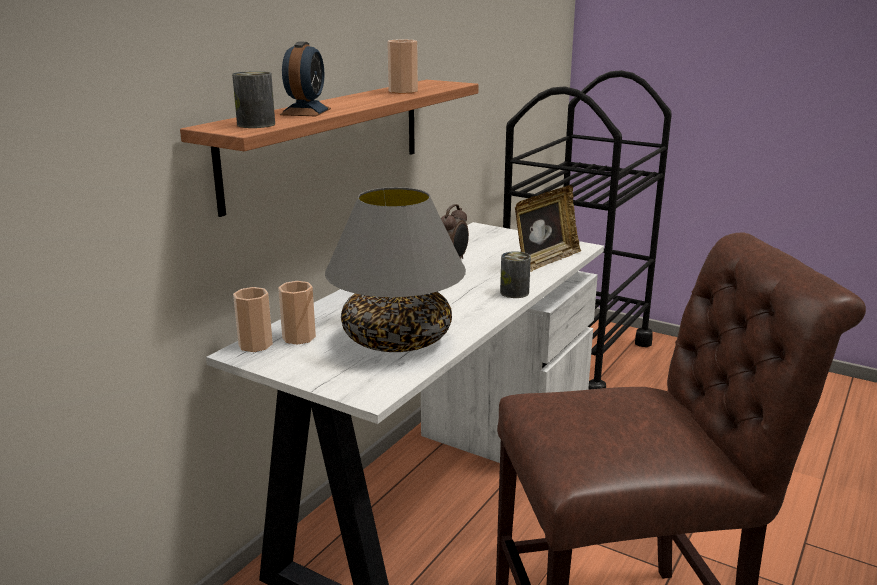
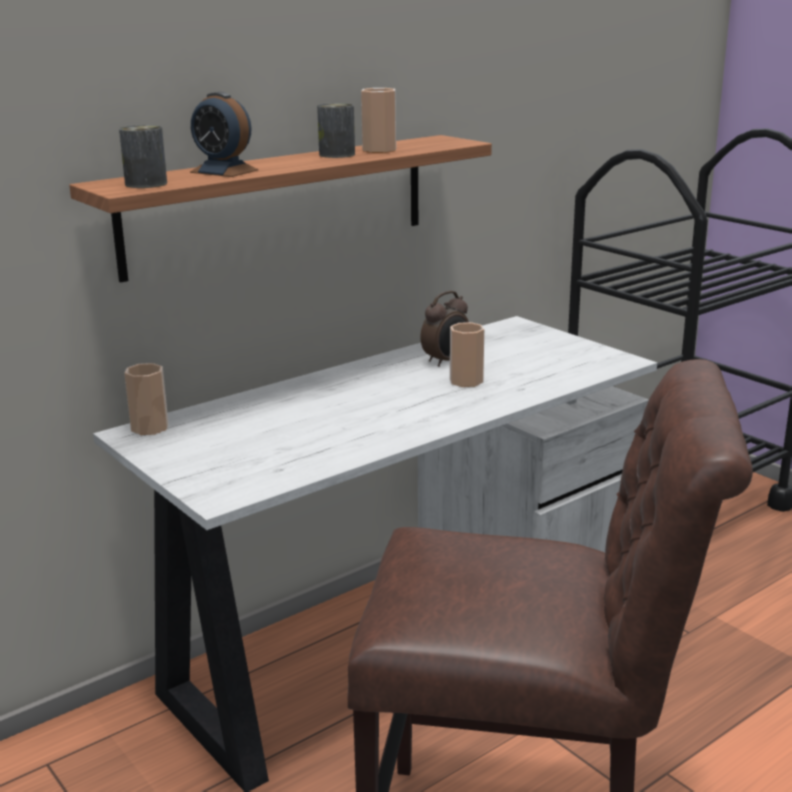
camera: 20 degrees right, 0 degrees up
(299, 337) = (199, 426): cup -> cup (466, 381)
(305, 112) = (224, 171): alarm clock -> alarm clock turned 90 degrees clockwise
(397, 340) = (298, 443): grey table lamp -> none
(514, 292) = (484, 407): can -> can (337, 154)
(545, 261) = (560, 373): picture frame -> none

